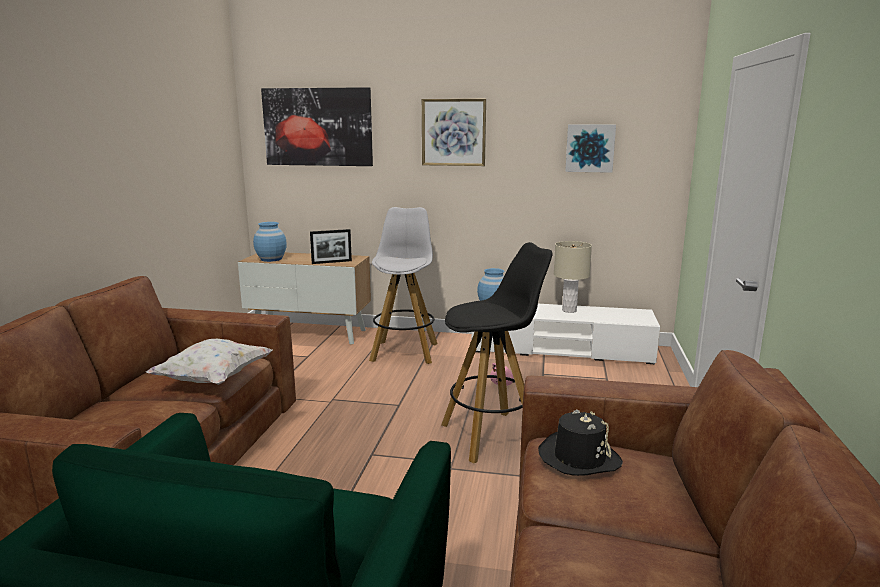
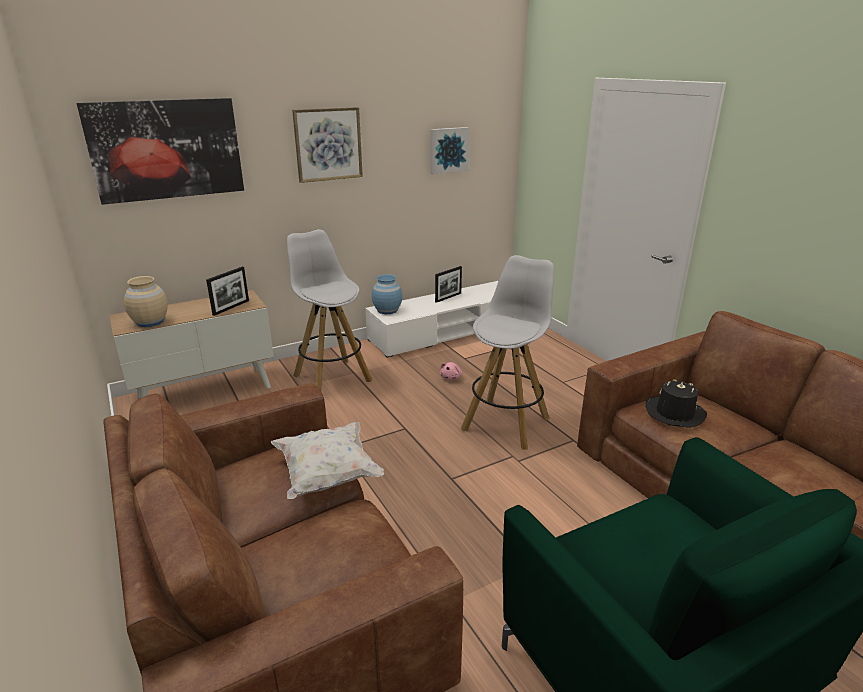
camera: 40 degrees left, 10 degrees up
(271, 259) = (150, 322): blue vase -> beige vase
(492, 436) = (506, 423): black stool -> white stool
(569, 310) = (448, 297): beige table lamp -> picture frame

